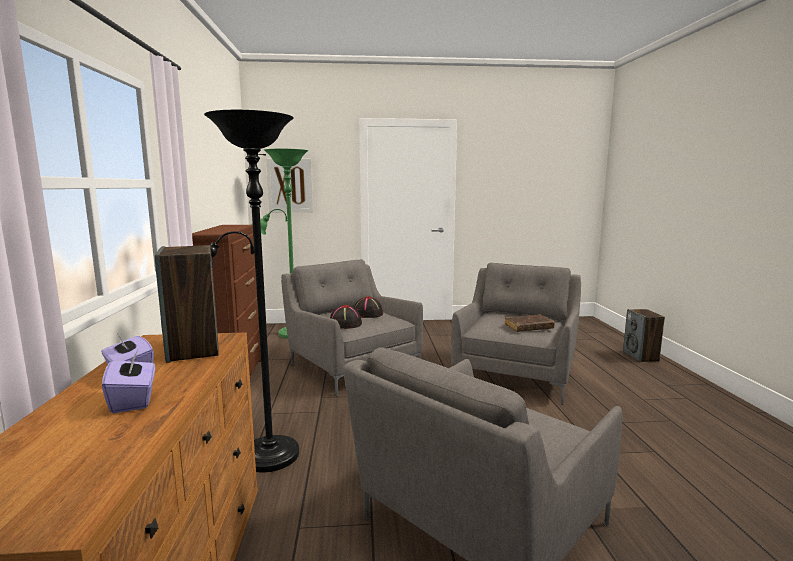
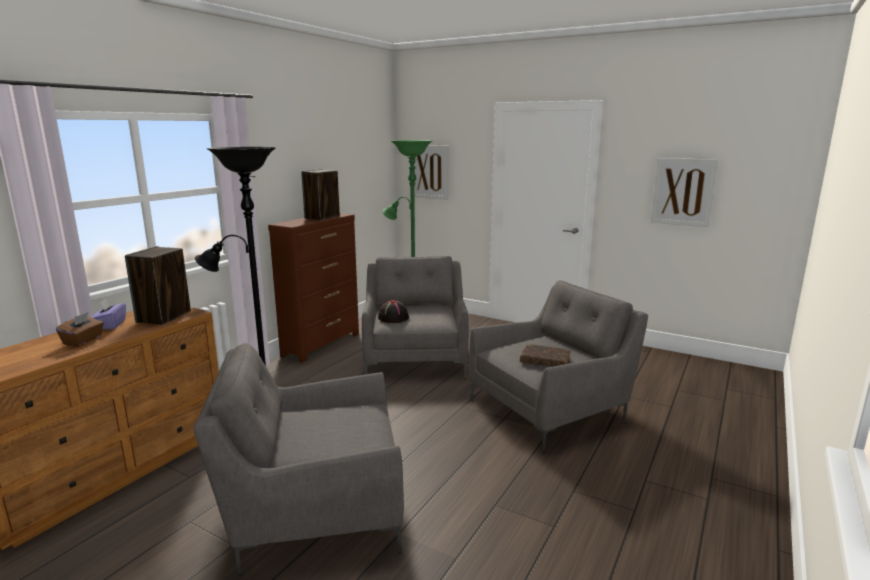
camera: 35 degrees right, 5 degrees up
(133, 400) = (83, 340): purple tissue box -> brown tissue box
(367, 314) = (428, 312): black hat -> none
(521, 192) = (683, 192): none -> picture
(641, 356) = (746, 437): speaker -> speaker (322, 217)

